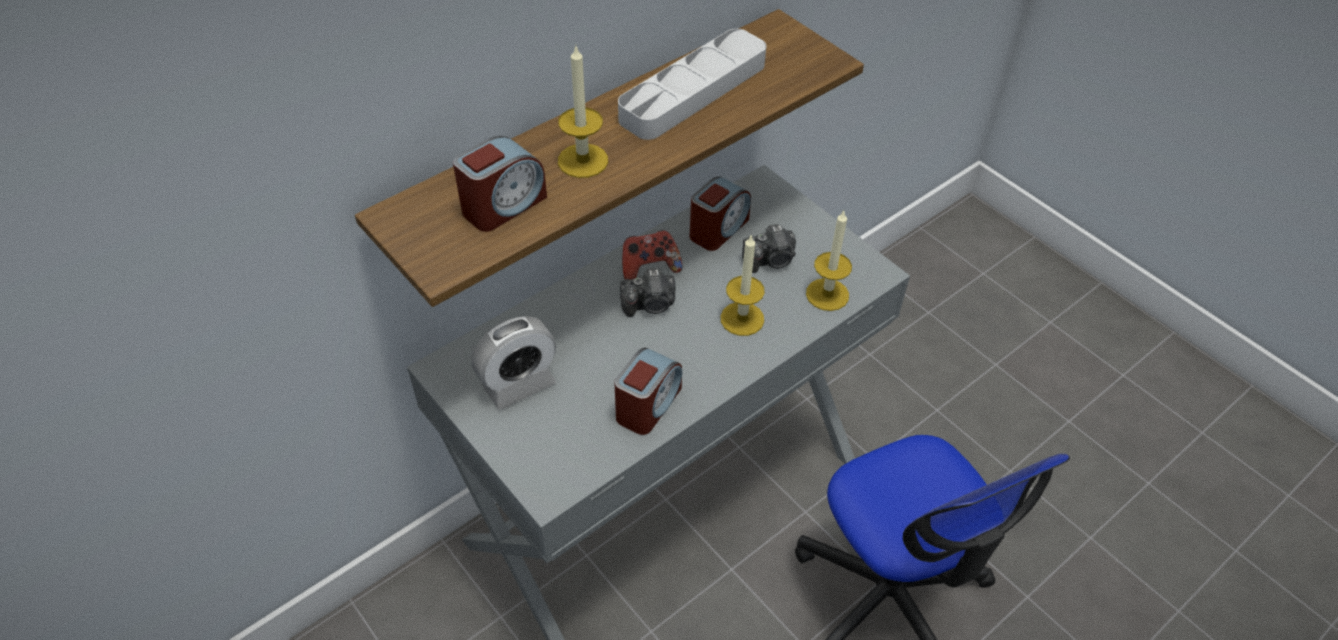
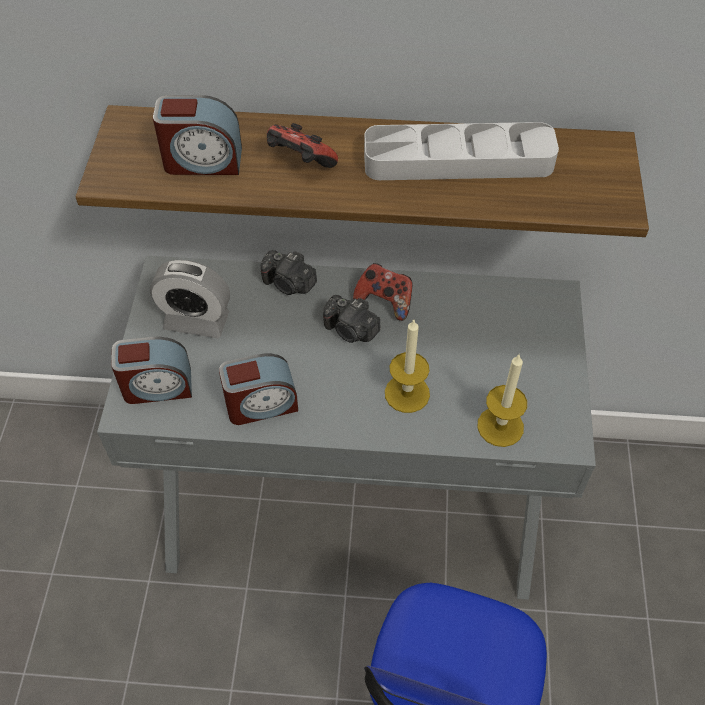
camera: 45 degrees right, 5 degrees up
(583, 160) = (300, 163): candle -> game controller
(718, 229) = (474, 308): alarm clock -> alarm clock (157, 386)
(770, 261) = (486, 364): camera -> camera (289, 284)

